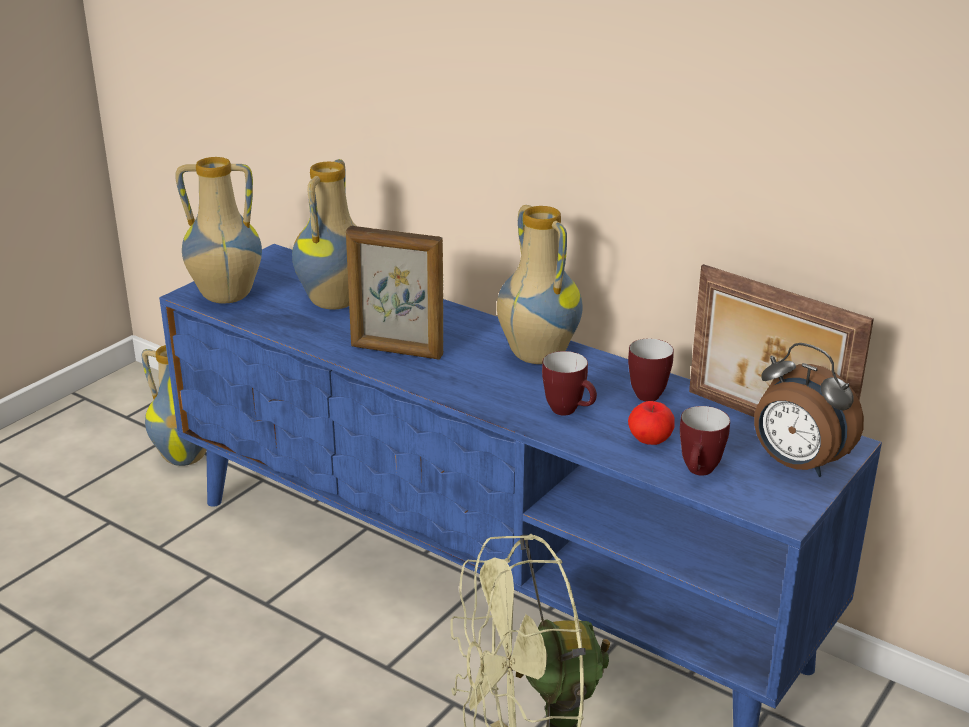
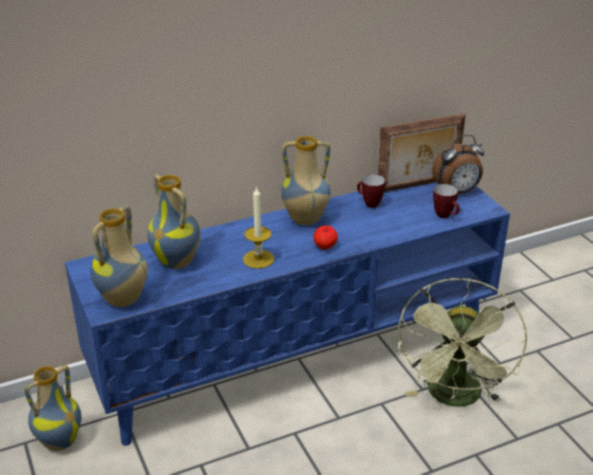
camera: 60 degrees left, 5 degrees up
(396, 351) = (258, 259): picture frame -> candle
(569, 411) = (367, 229): mug -> none
(649, 441) = (410, 218): apple -> apple (325, 247)

